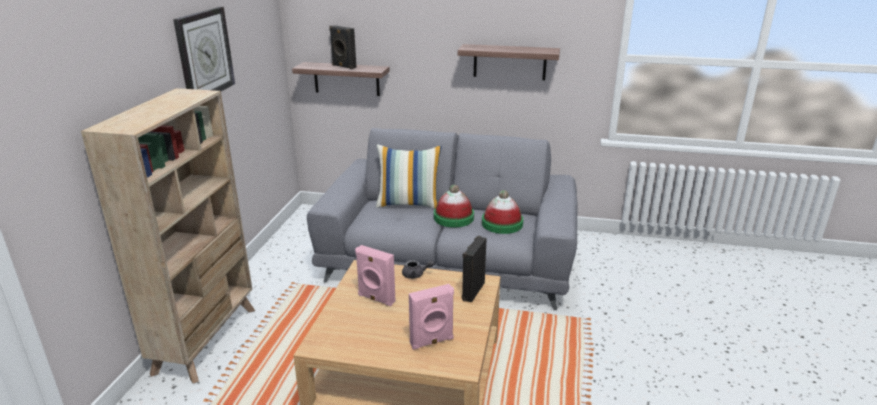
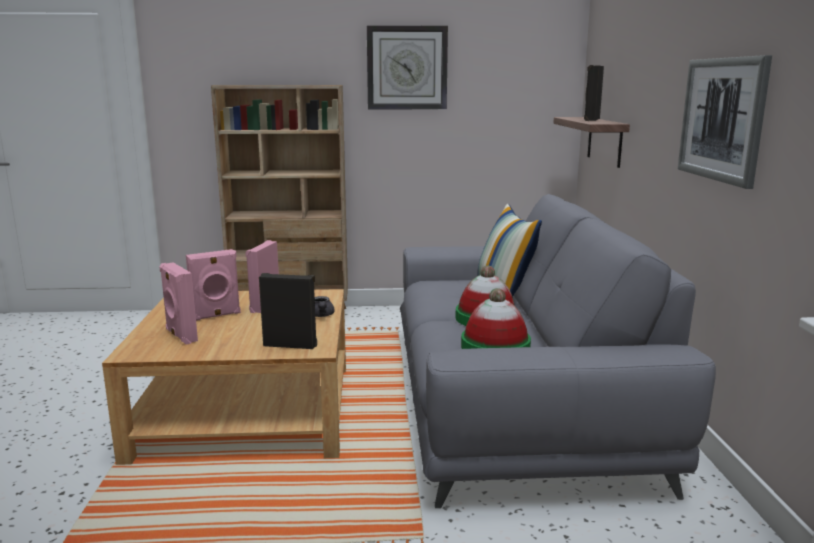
camera: 75 degrees right, 10 degrees down
(389, 324) = (216, 315): none -> pink speaker
(509, 62) = (722, 119): shelf -> picture

